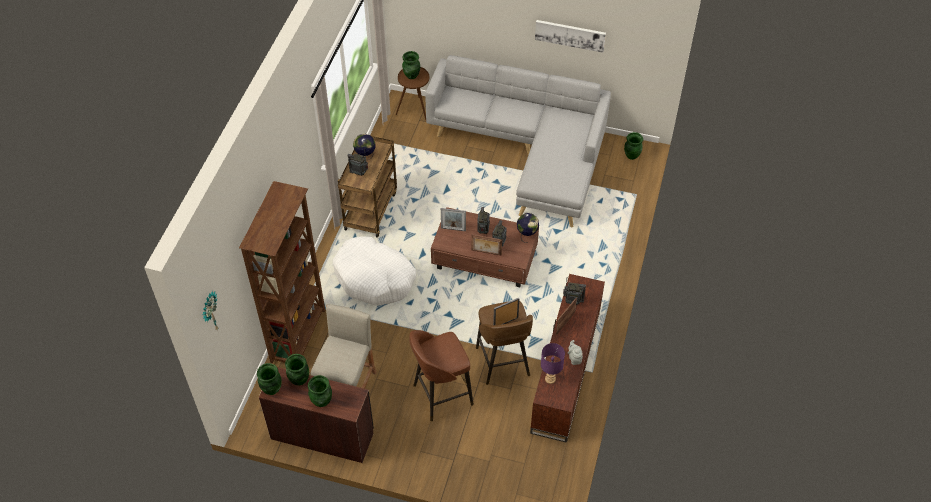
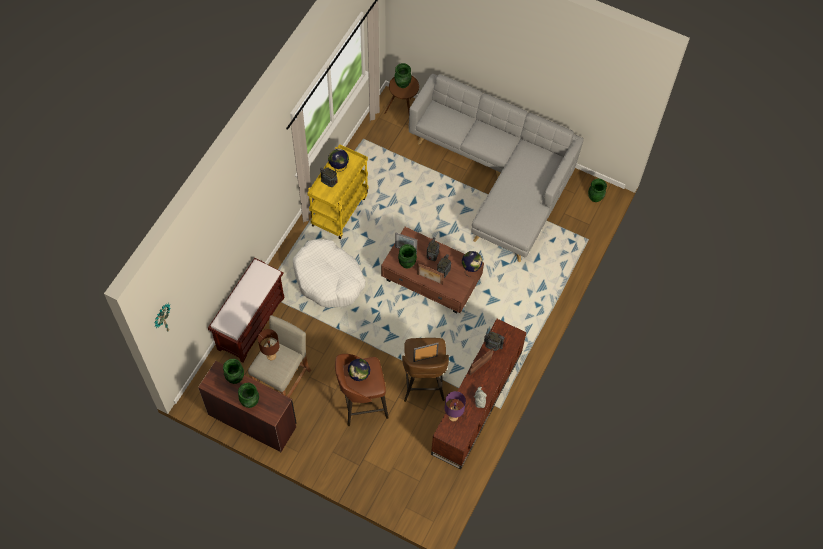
camera: 10 degrees right, 10 degrees up
(271, 389) = (210, 382): green vase -> green vase (406, 263)
(299, 335) = (251, 322): brown bookcase -> brown bench
(334, 352) = (271, 355): none -> brown table lamp
(370, 210) = (339, 209): brown cart -> yellow cart
(438, 353) = (359, 376): none -> globe
(570, 35) = (551, 84): picture -> none

